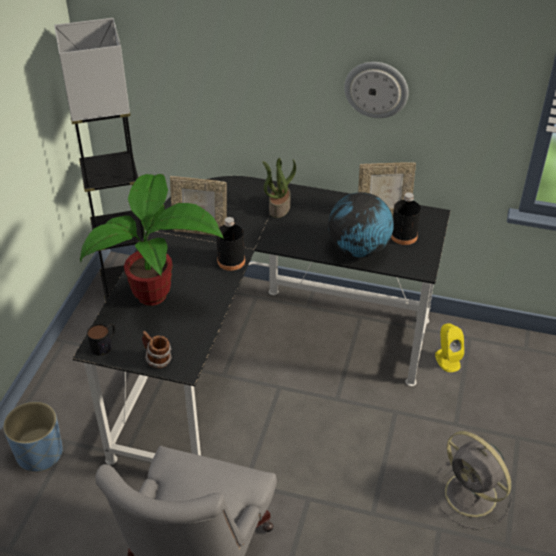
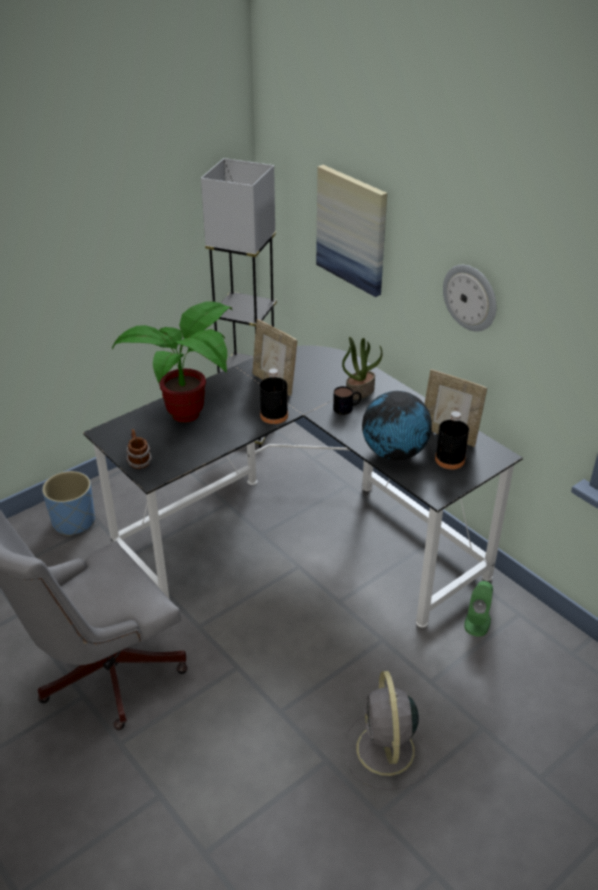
camera: 35 degrees right, 5 degrees down
(104, 344) = (114, 433): mug -> mug (347, 408)
(220, 59) = (352, 230): none -> picture
(447, 359) = (477, 622): yellow speaker -> green speaker

